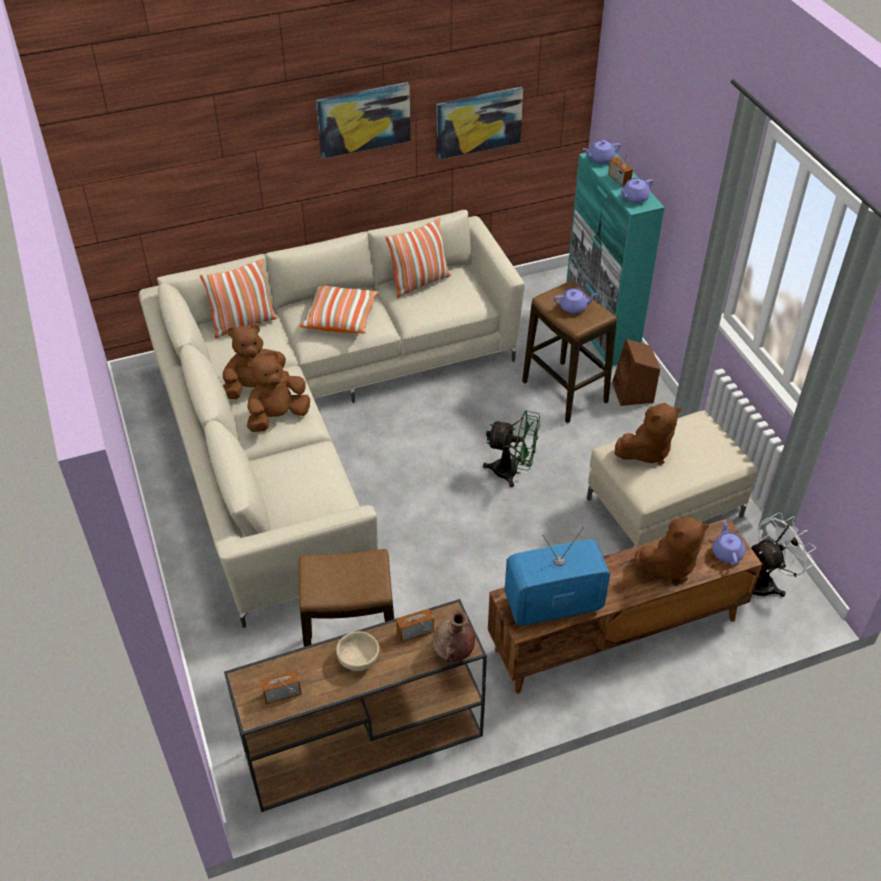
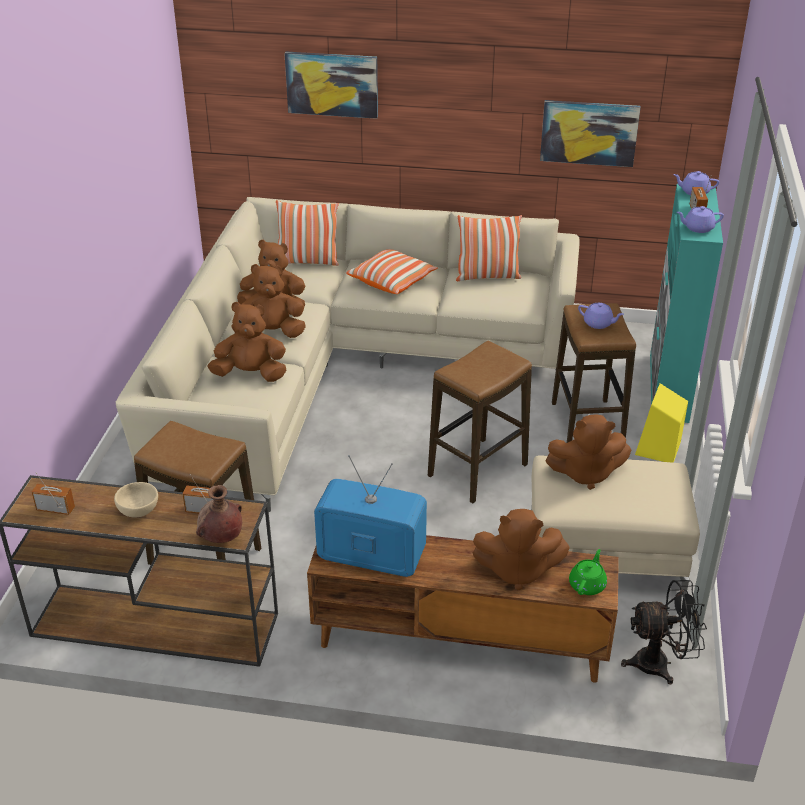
camera: 30 degrees right, 10 degrees down
(297, 469) = (251, 374): none -> brown plush toy
(363, 119) = (468, 98): picture -> picture (332, 84)
(512, 472) = (477, 470): green fan -> stool
(633, 393) = (658, 449): brown speaker -> yellow speaker
(727, 552) = (587, 584): purple teapot -> green teapot
(766, 583) = (660, 663): white fan -> black fan

